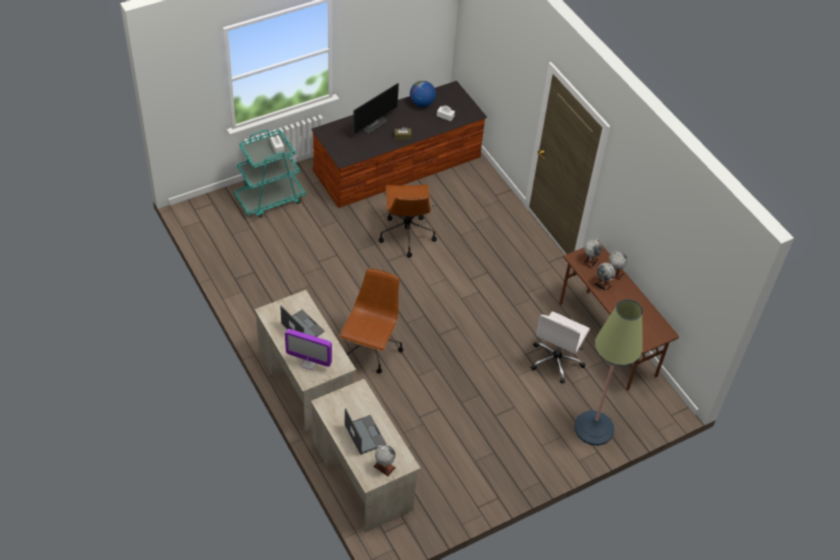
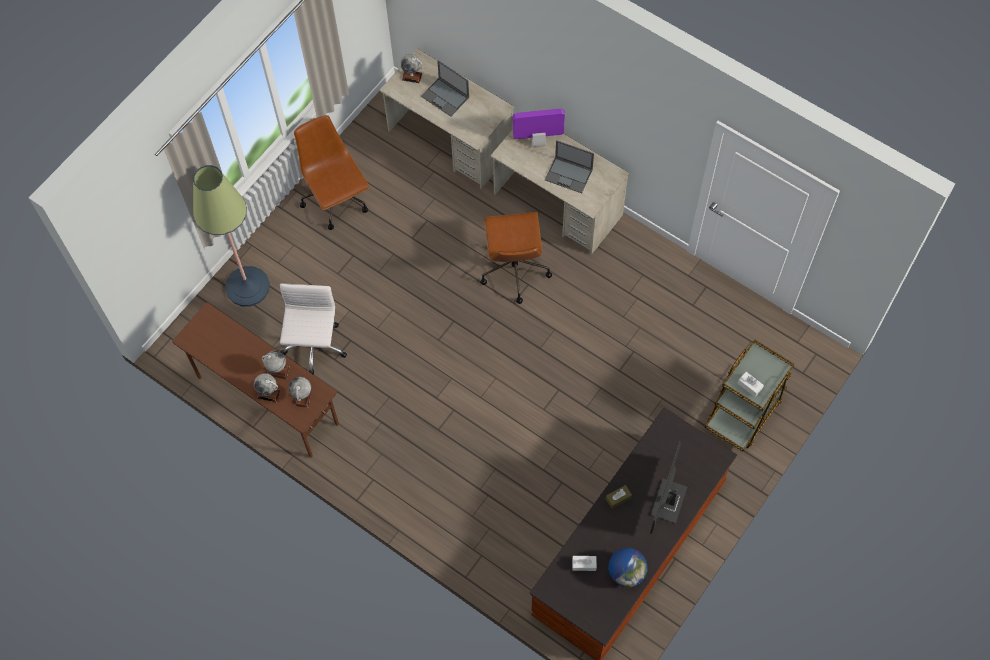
camera: 160 degrees right, 15 degrees up
(270, 199) = (744, 411): turquoise cart -> brown cart
(406, 234) = (558, 438): brown office chair -> brown office chair (337, 200)

